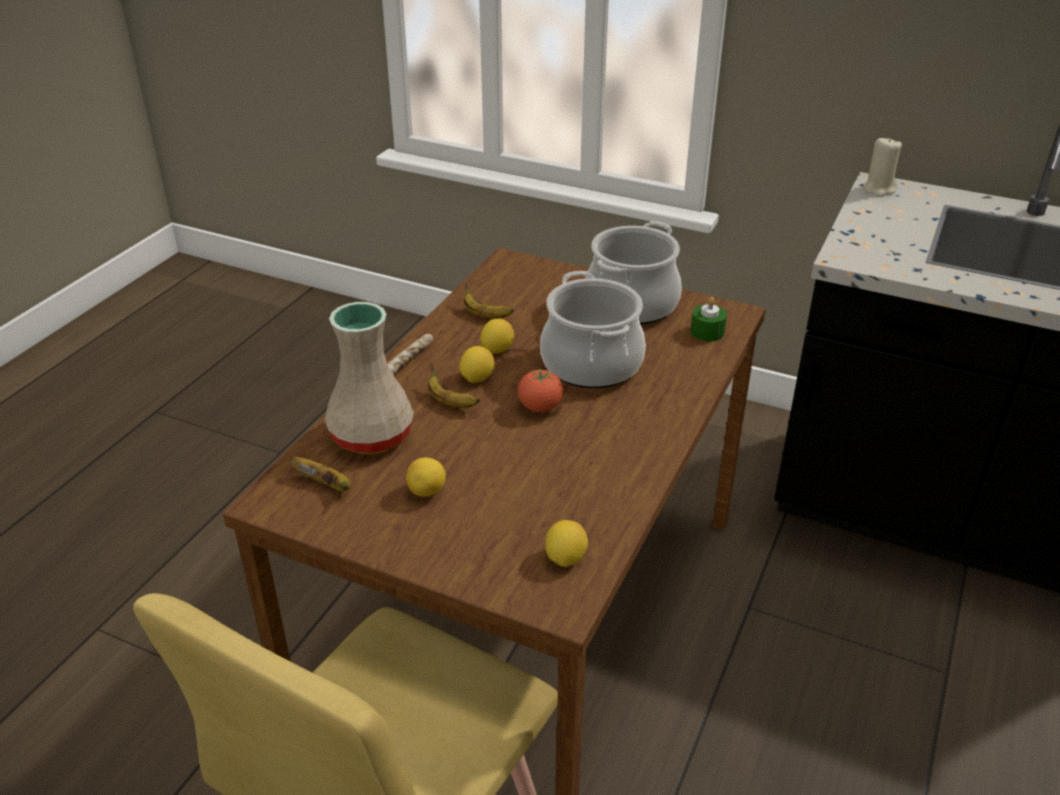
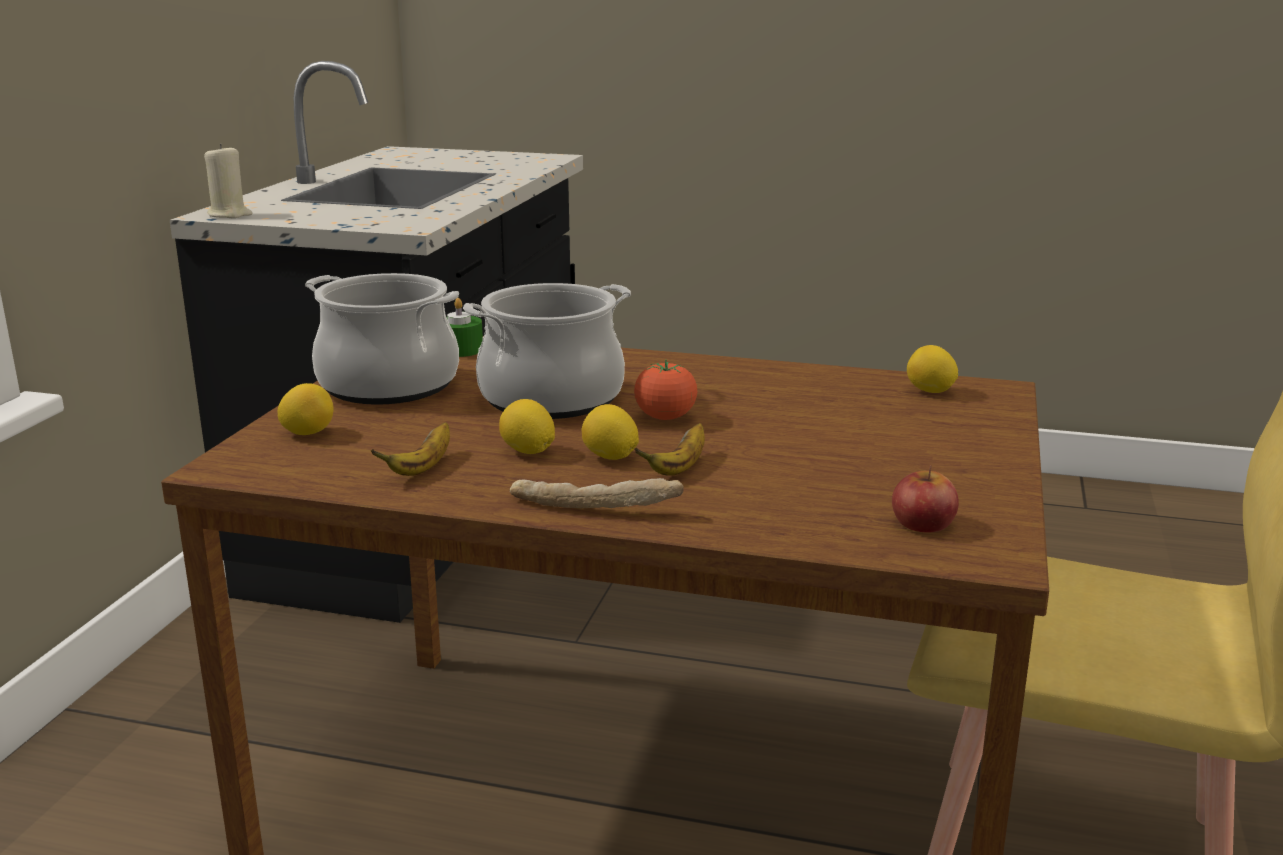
camera: 100 degrees left, 15 degrees down
(326, 484) = (923, 523): banana -> apple
(371, 437) = (793, 508): beige vase -> none
(427, 491) = (882, 461): lemon -> lemon (308, 433)

